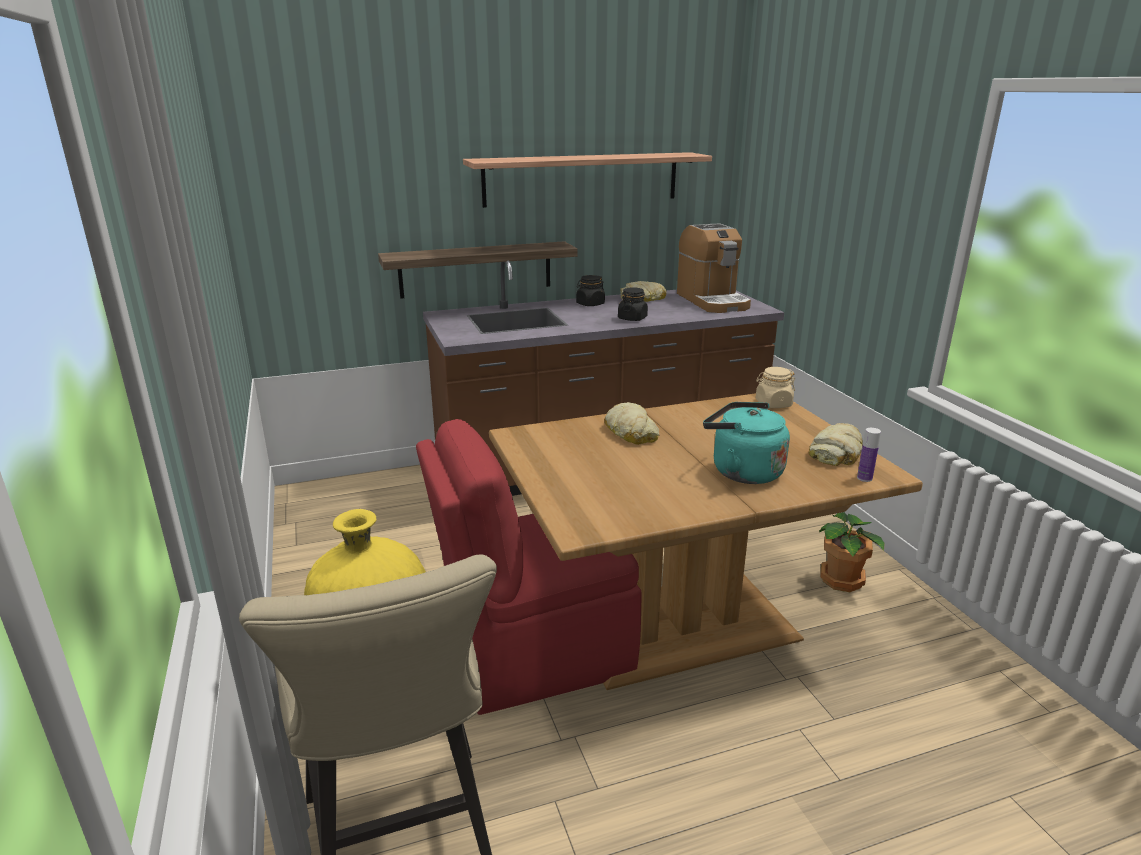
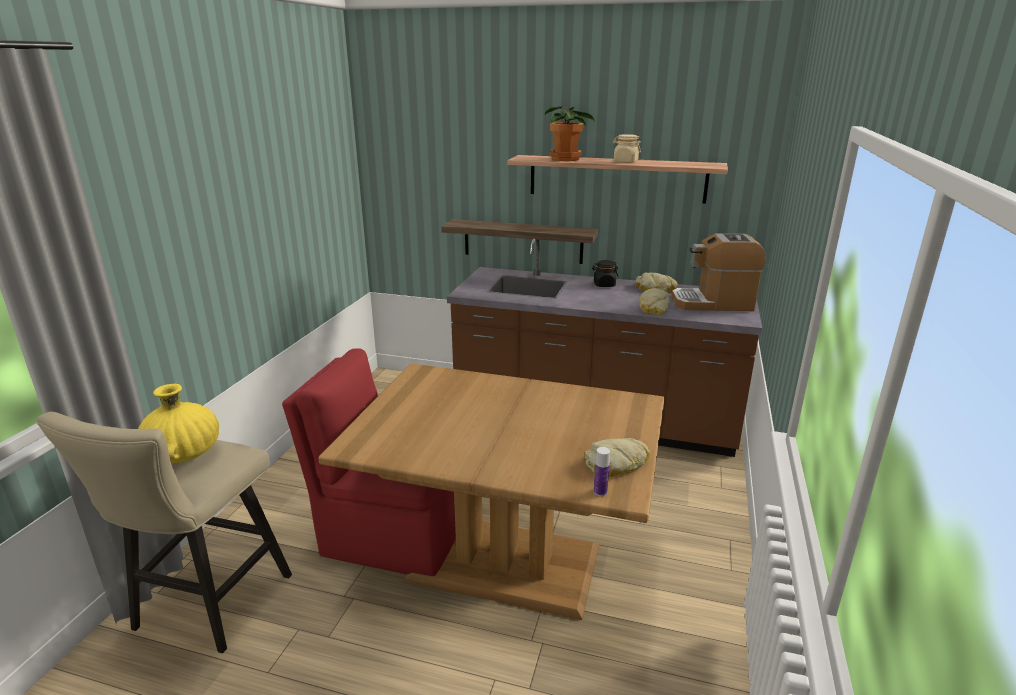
camera: 35 degrees right, 0 degrees up
(631, 432) = (492, 394): bread -> bread (653, 307)
(632, 318) = (614, 304): black jar -> none
(712, 301) = (713, 303): coffee machine -> coffee machine turned 75 degrees clockwise
(742, 471) = (516, 450): turquoise kettle -> none
(773, 404) = (638, 406): beige jar -> beige jar (625, 161)
(843, 580) = (680, 592): potted plant -> potted plant (566, 159)

